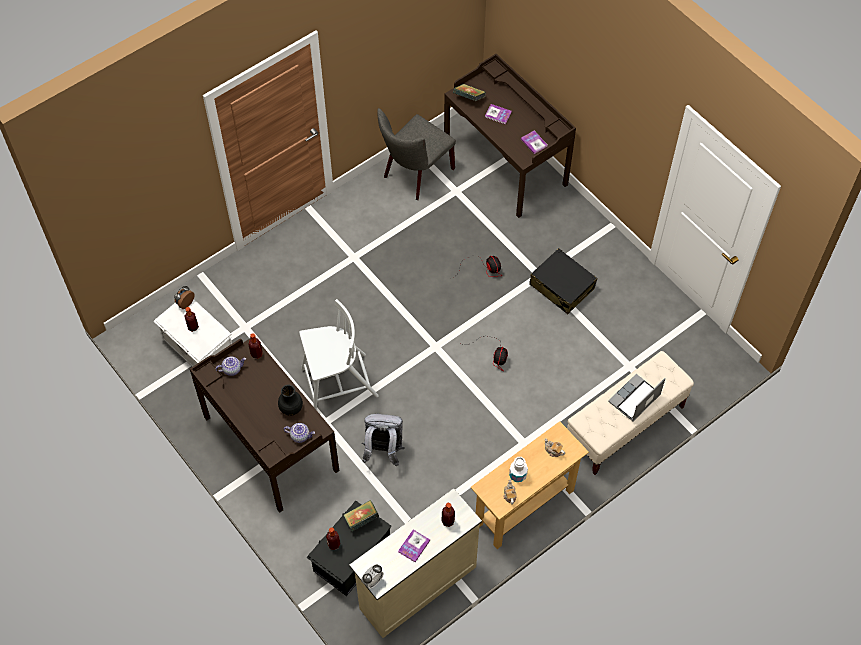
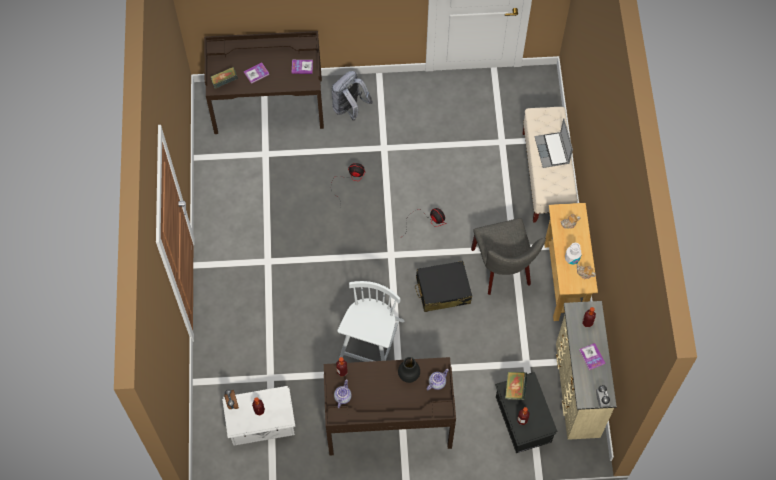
camera: 55 degrees left, 5 degrees up
(383, 451) = (452, 345): grey backpack -> grey backpack (349, 108)
(415, 174) = (227, 171): grey chair -> grey chair (503, 270)
(561, 286) = (405, 140): black suitcase -> black suitcase (442, 290)

